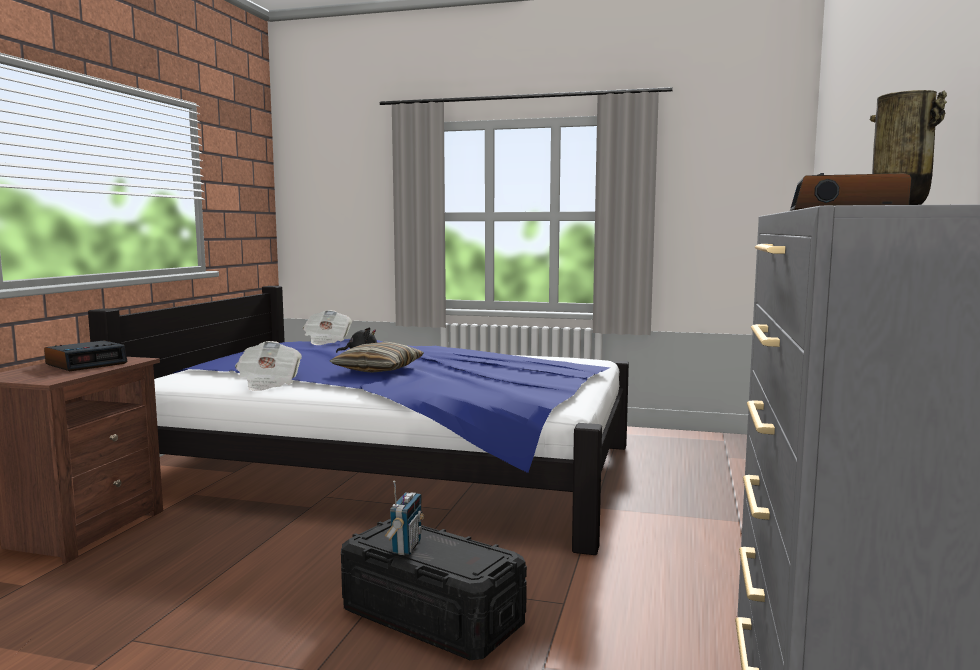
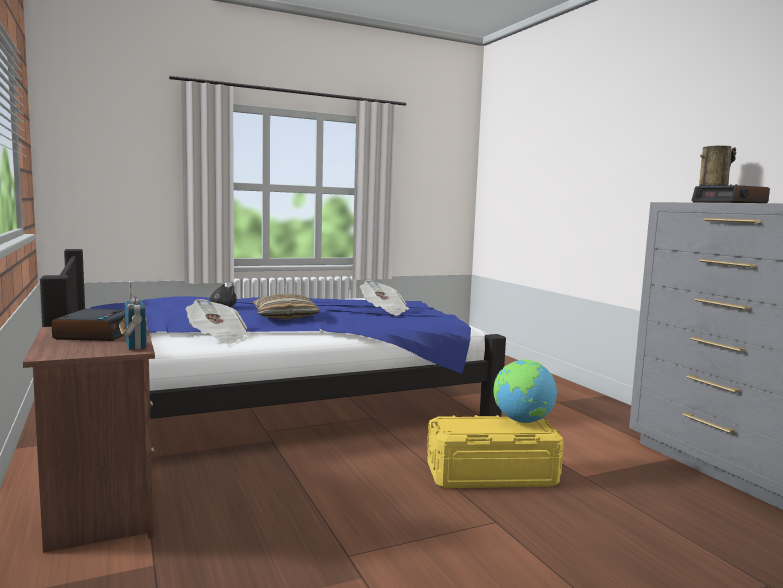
camera: 40 degrees left, 0 degrees up
(327, 341) = (150, 301): newspaper -> newspaper (384, 311)
(405, 547) = (482, 429): radio -> radio (134, 346)
(432, 617) = (491, 475): black storage box -> yellow storage box
(474, 552) = (522, 421): none -> globe

